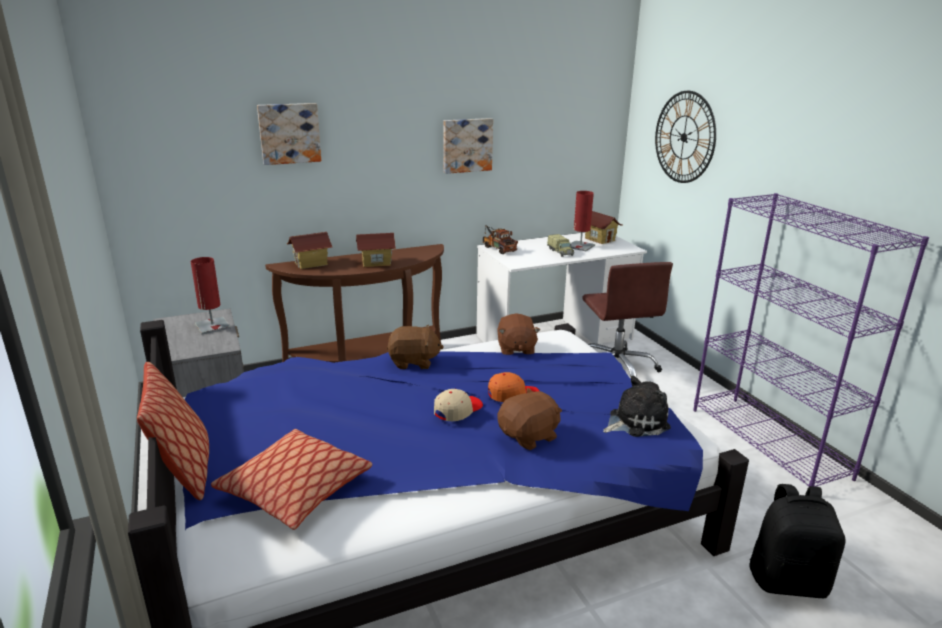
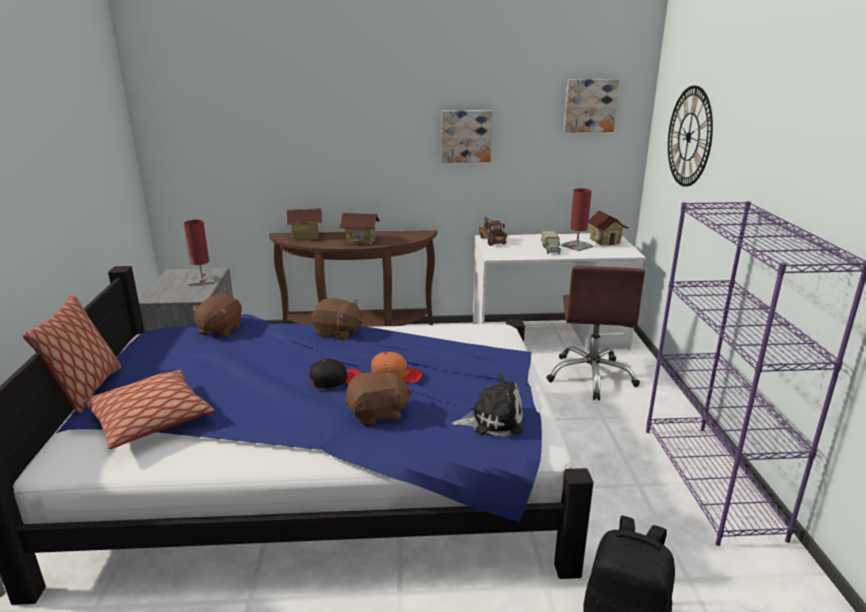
camera: 20 degrees right, 0 degrees up
(289, 133) = (293, 117): picture -> picture (589, 105)
(457, 410) = (335, 380): beige cap -> black cap
(515, 350) = (442, 336): brown plush toy -> brown plush toy (219, 330)

